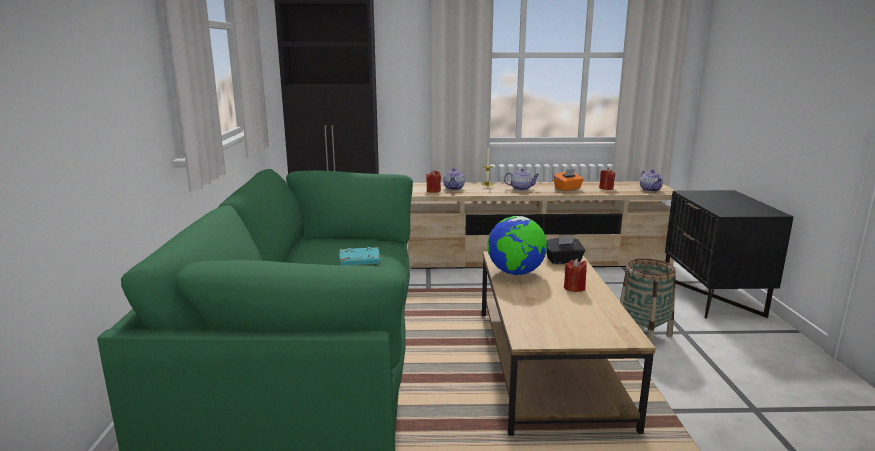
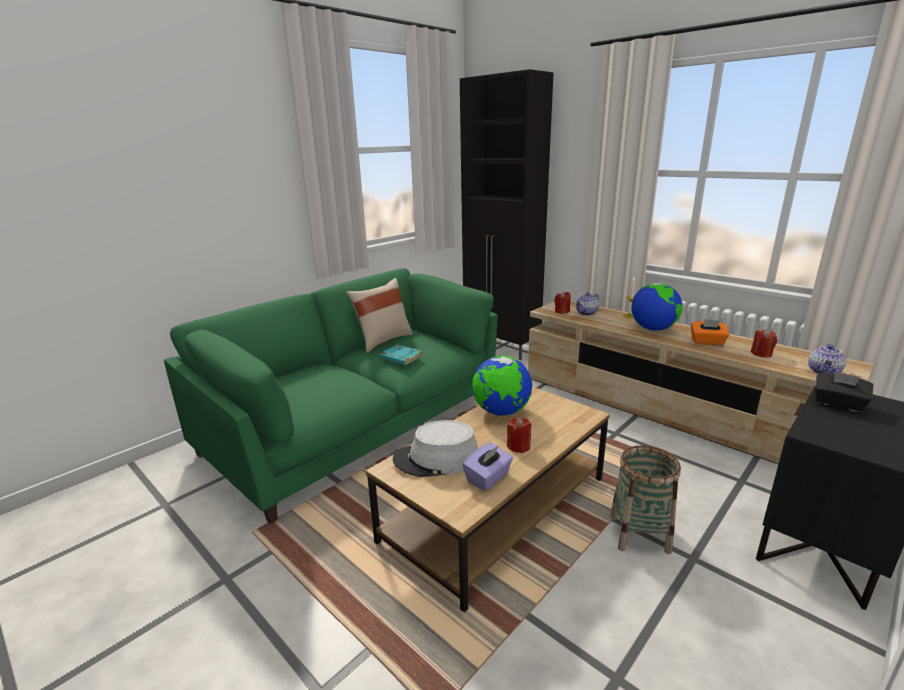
camera: 45 degrees right, 5 degrees up
(302, 253) = (383, 340): none -> beige pillow
(521, 188) = (653, 329): teapot -> globe
(543, 318) = (436, 459): none -> grey hat
(563, 261) = (568, 418): black tissue box -> black tissue box (838, 404)
(599, 312) = (488, 478): none -> purple tissue box

